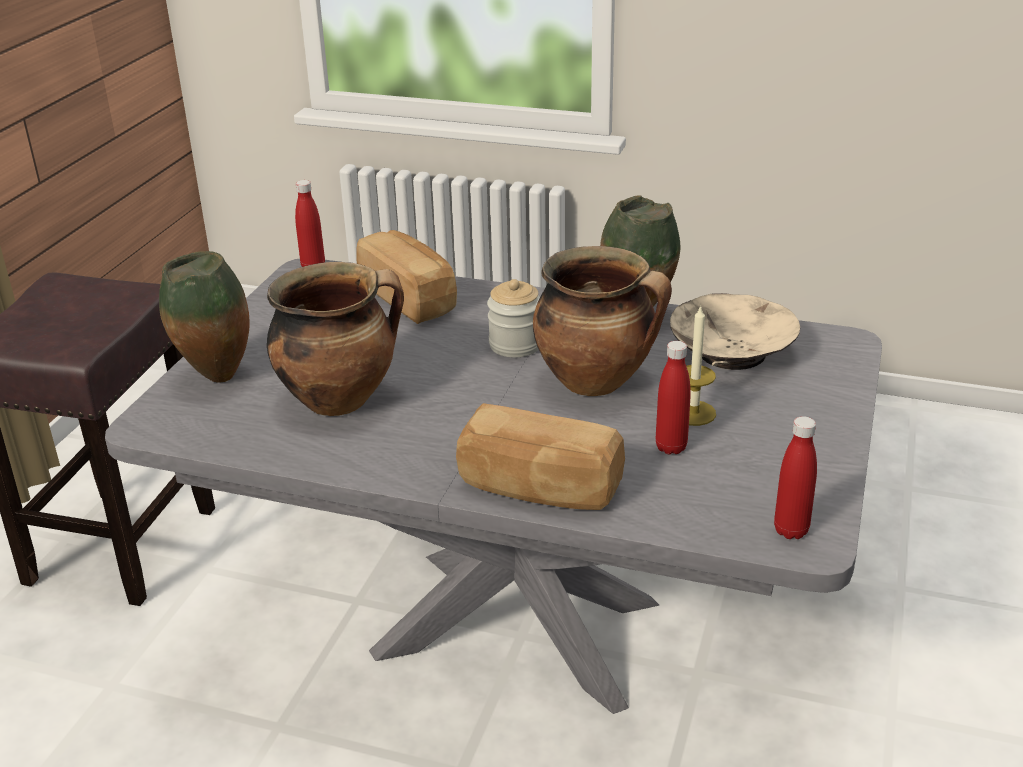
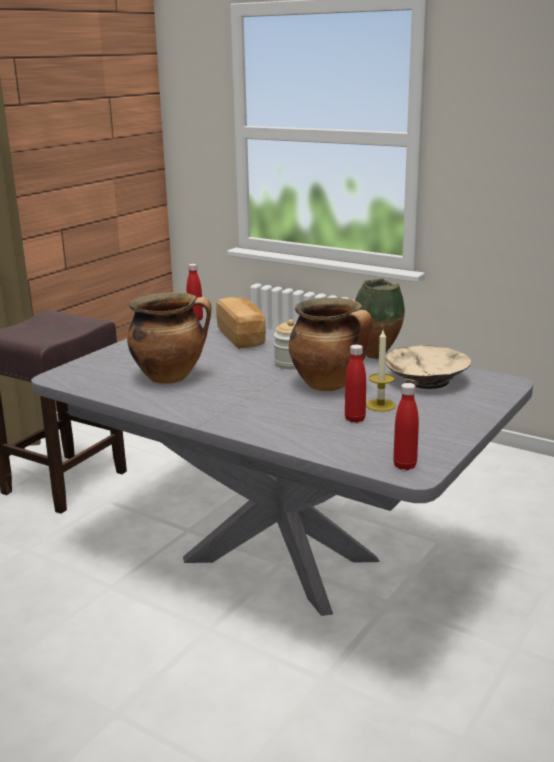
camera: 15 degrees right, 10 degrees down
(216, 378) = (107, 361): vase -> none
(539, 487) = (260, 428): bread -> none

